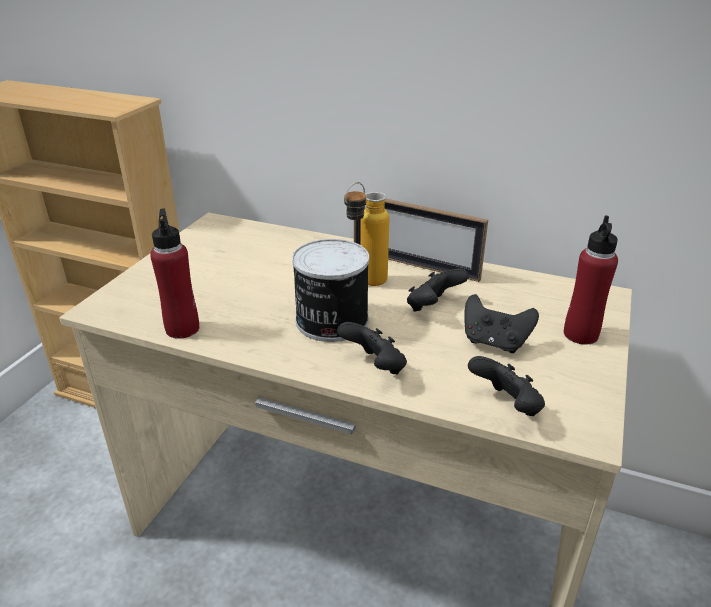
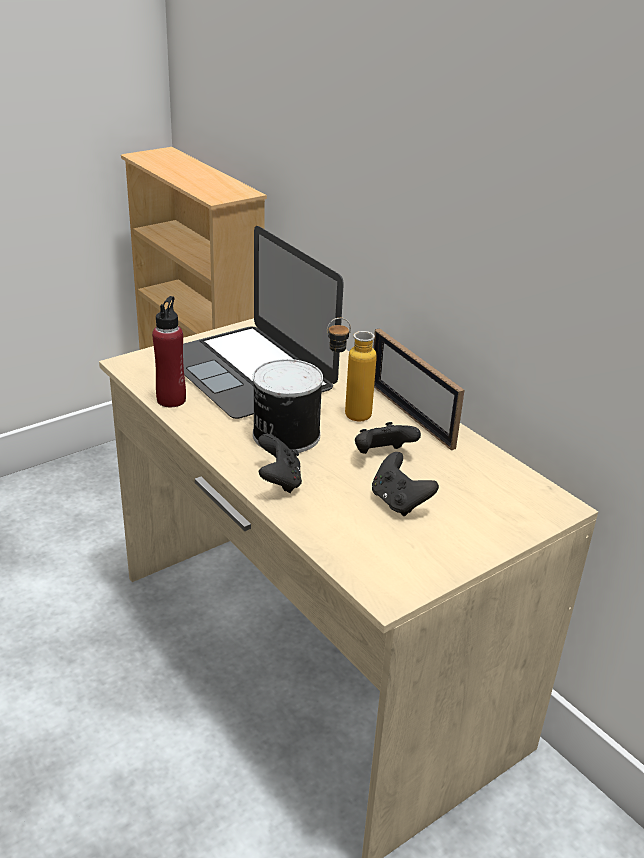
camera: 30 degrees right, 0 degrees up
(231, 275) = (248, 371): none -> laptop
(506, 406) = (347, 549): black game controller -> none
(580, 334) = (486, 527): red bottle -> none

